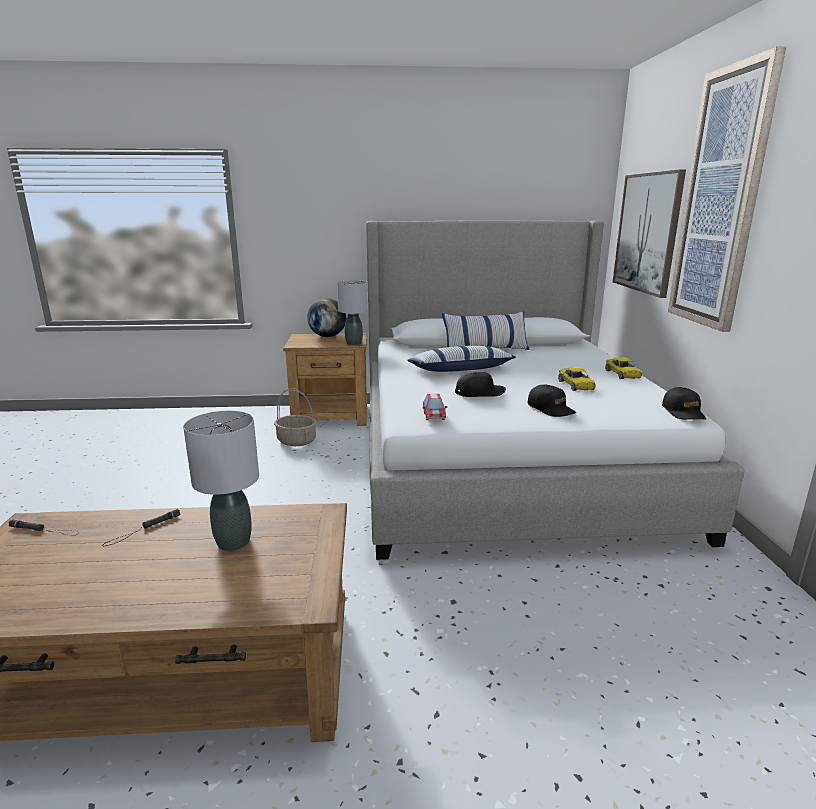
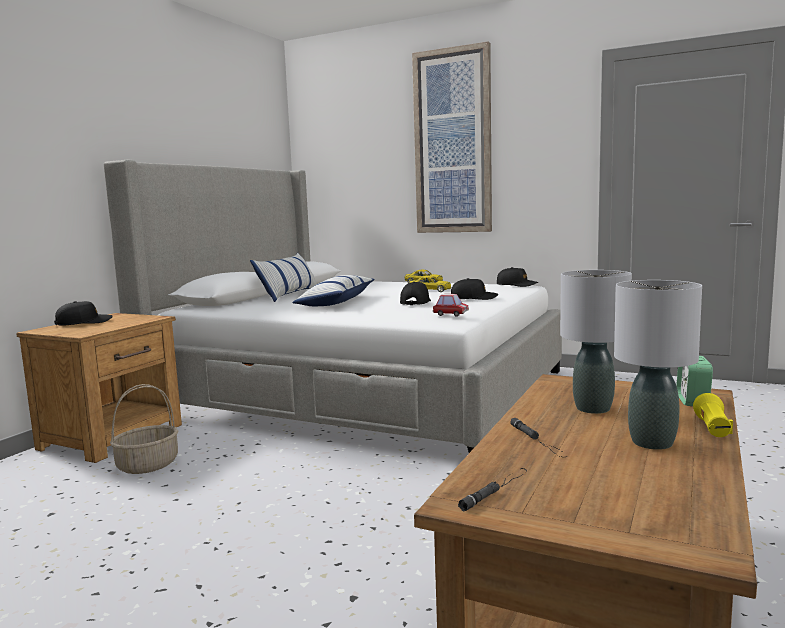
camera: 60 degrees left, 10 degrees down
(178, 613) = (712, 429): none -> yellow flashlight
(275, 596) = (692, 401): none -> alarm clock
(327, 336) = (84, 322): globe -> black cap
(353, 343) = (150, 318): grey table lamp -> grey table lamp (652, 443)
(647, 233) = (359, 176): picture -> none

